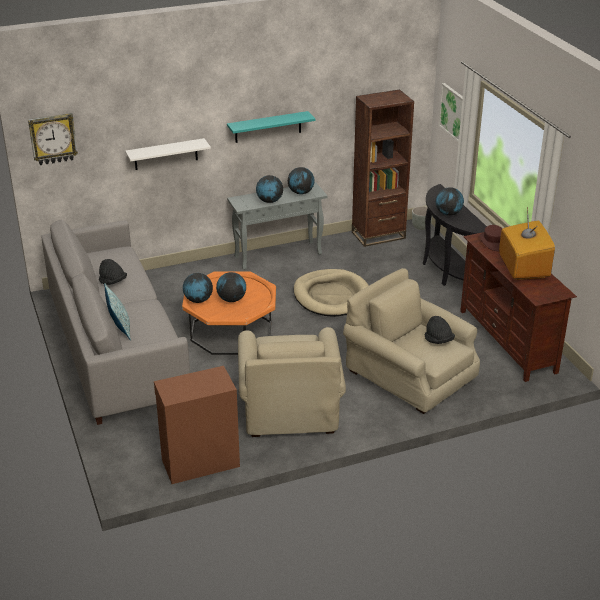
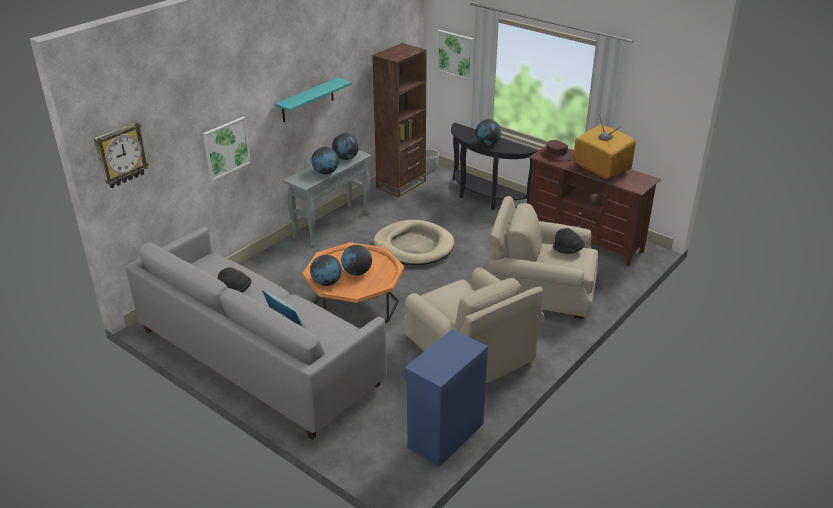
camera: 30 degrees left, 0 degrees up
(166, 154) = (226, 148): white shelf -> picture
(199, 462) = (444, 435): brown cabinet -> blue cabinet

